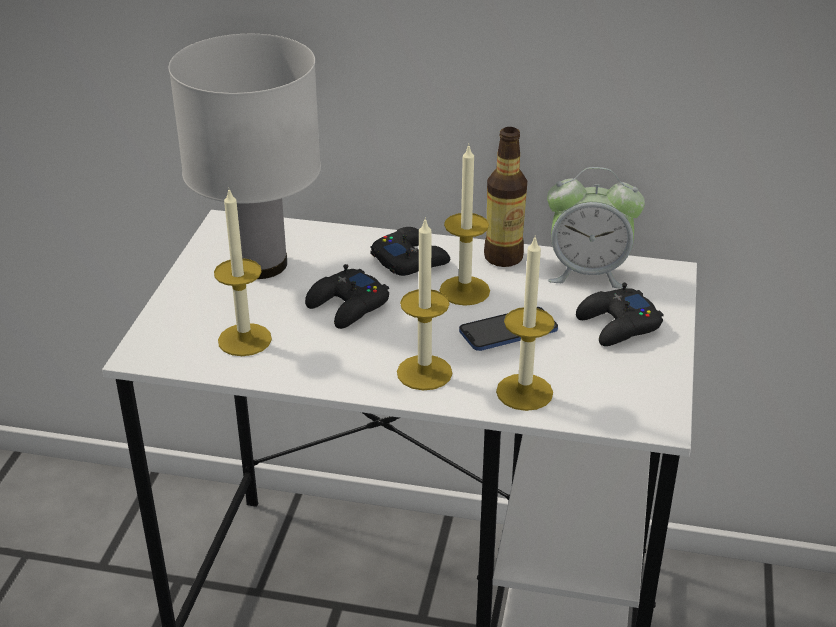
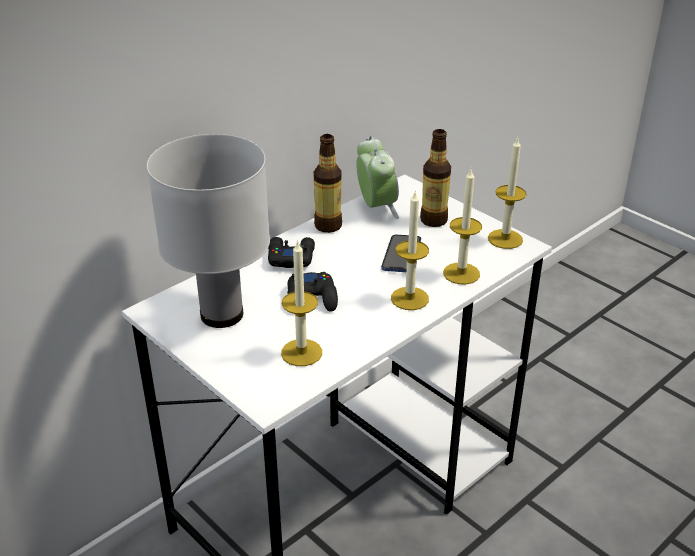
camera: 55 degrees left, 0 degrees up
(464, 290) = (345, 252): candle -> candle (505, 239)
(588, 273) = (376, 207): alarm clock -> alarm clock turned 60 degrees counterclockwise
(618, 325) = (434, 220): black game controller -> bottle

